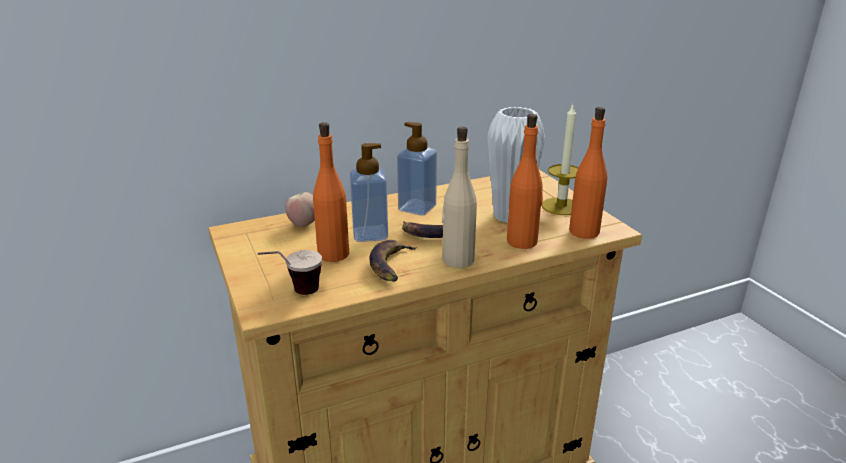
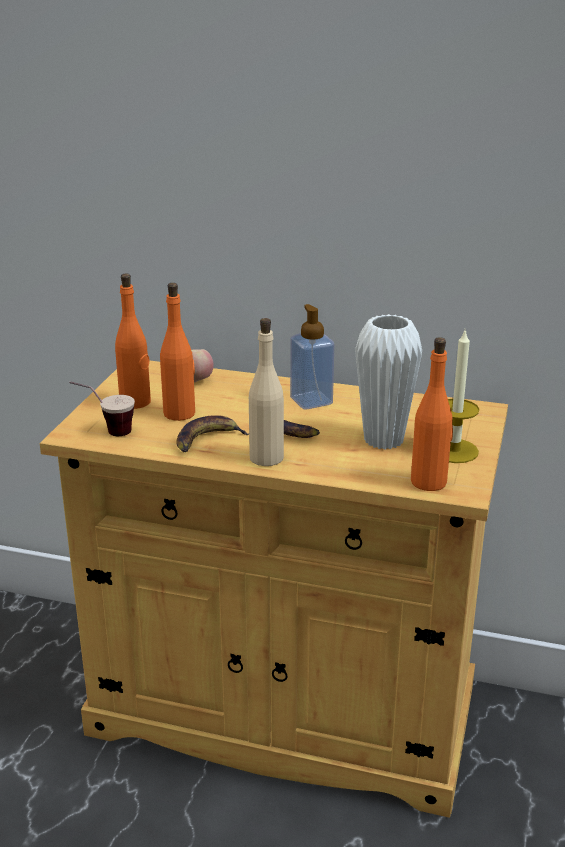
camera: 40 degrees right, 0 degrees up
(370, 234) = (233, 408): soap dispenser -> none
(522, 241) = (351, 466): orange bottle -> orange bottle (135, 402)

